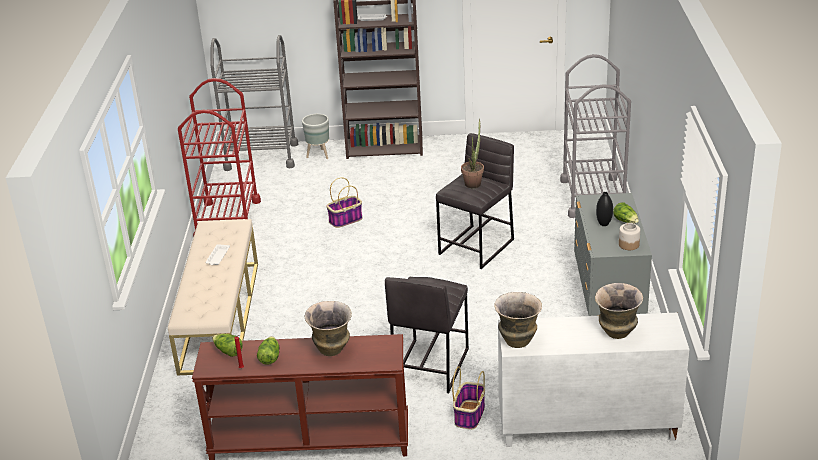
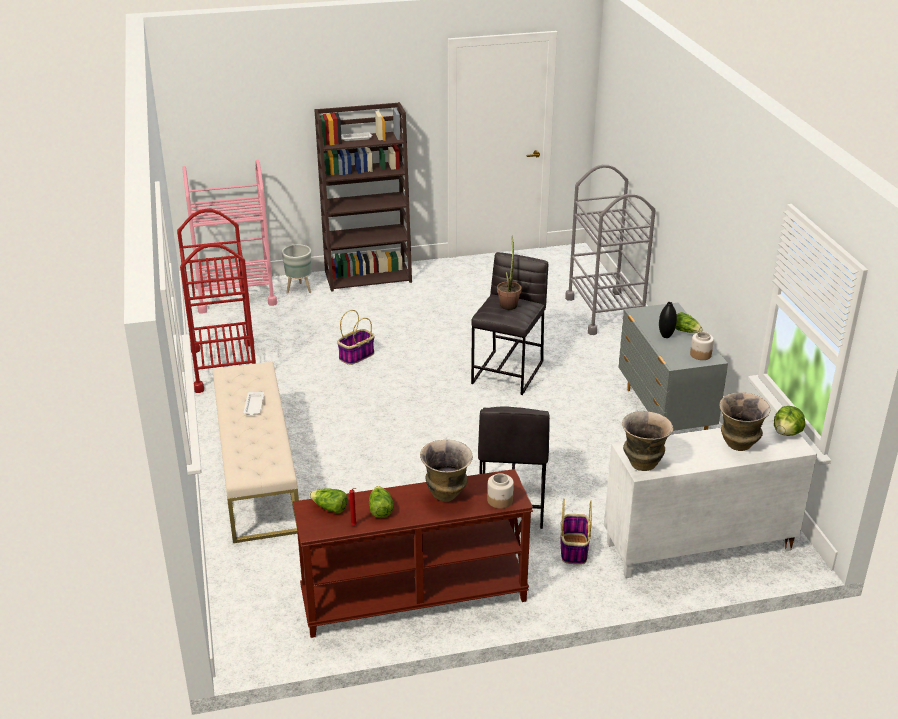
camera: 15 degrees left, 0 degrees up
(261, 156) = (235, 295): grey cart -> pink cart
(376, 360) = (500, 500): none -> jar
(670, 326) = (787, 433): none -> lettuce

